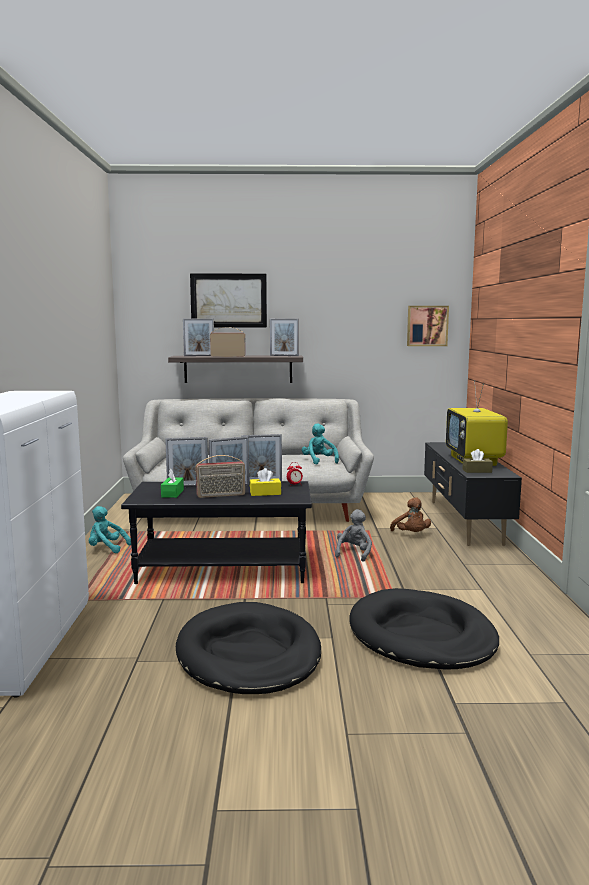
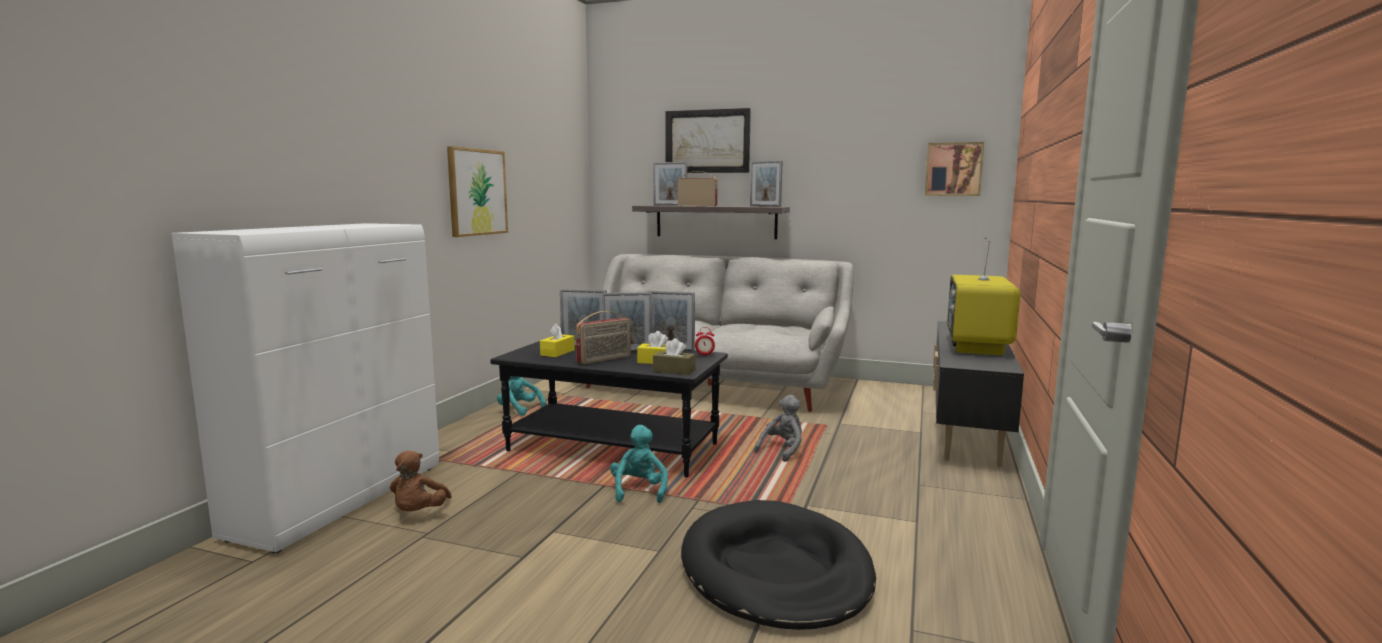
camera: 20 degrees right, 0 degrees up
(60, 353) = (477, 192): none -> picture
(172, 493) = (557, 352): green tissue box -> yellow tissue box
(221, 495) = (604, 359): radio -> radio turned 45 degrees counterclockwise
(248, 654) = (543, 553): black dog bed -> none
(319, 461) = (782, 334): turquoise plush toy -> turquoise plush toy (639, 491)
(411, 534) = (878, 437): brown plush toy -> brown plush toy (418, 513)
(477, 471) = (966, 359): brown tissue box -> brown tissue box (674, 370)

